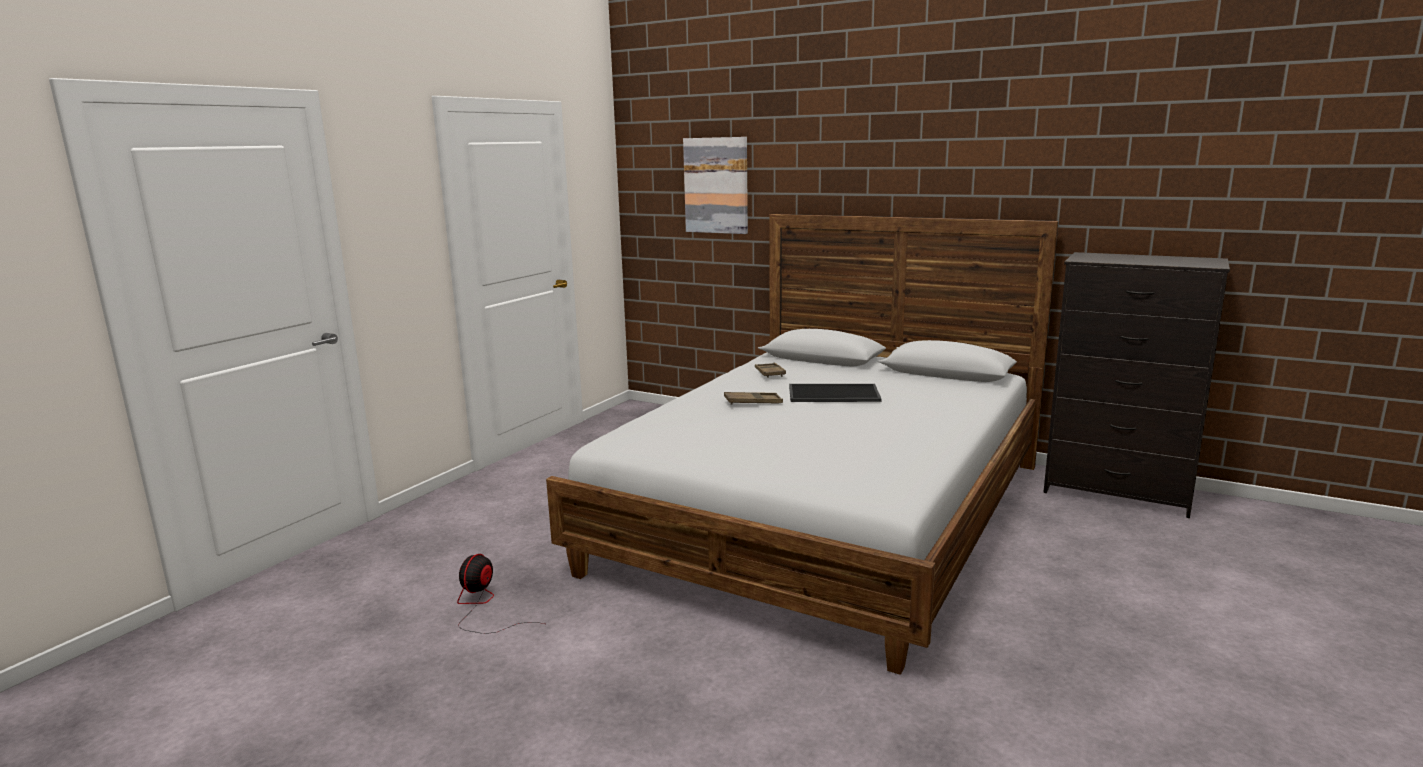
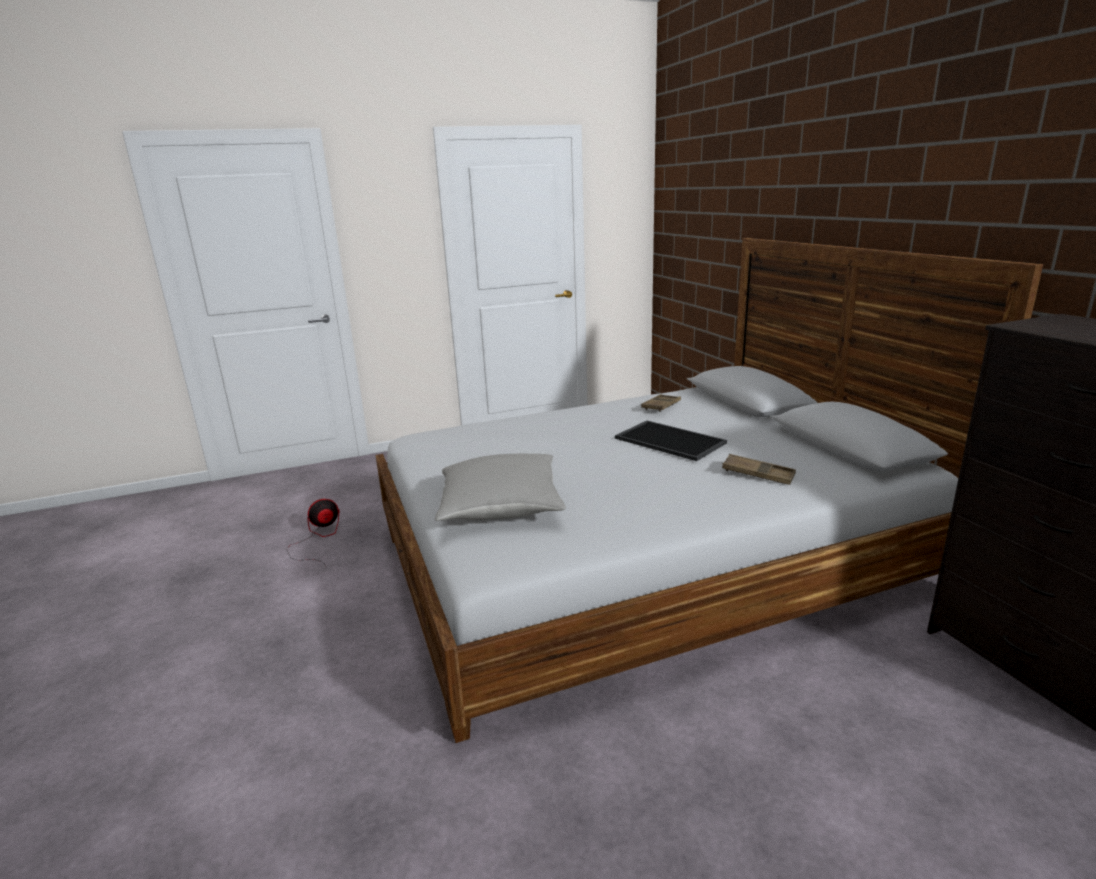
camera: 40 degrees right, 5 degrees up
(716, 185) = (715, 205): picture -> none
(753, 402) = (583, 431): brown tray -> brown tray (758, 474)
(816, 465) = (501, 506): none -> grey pillow

